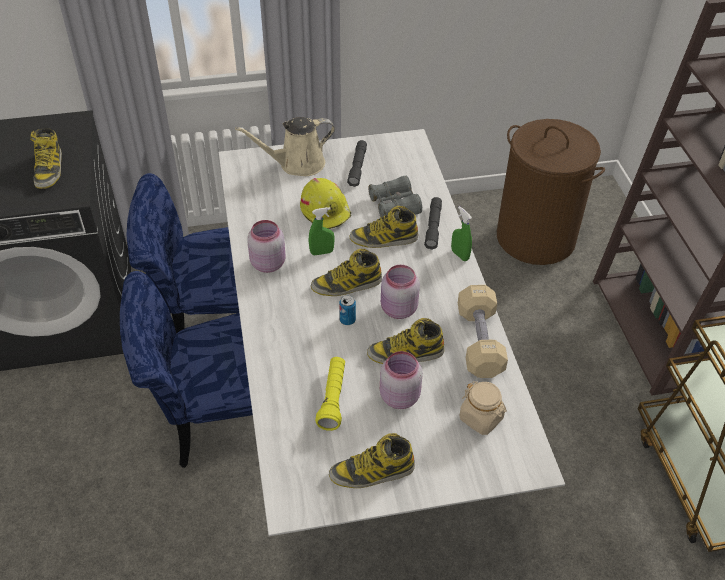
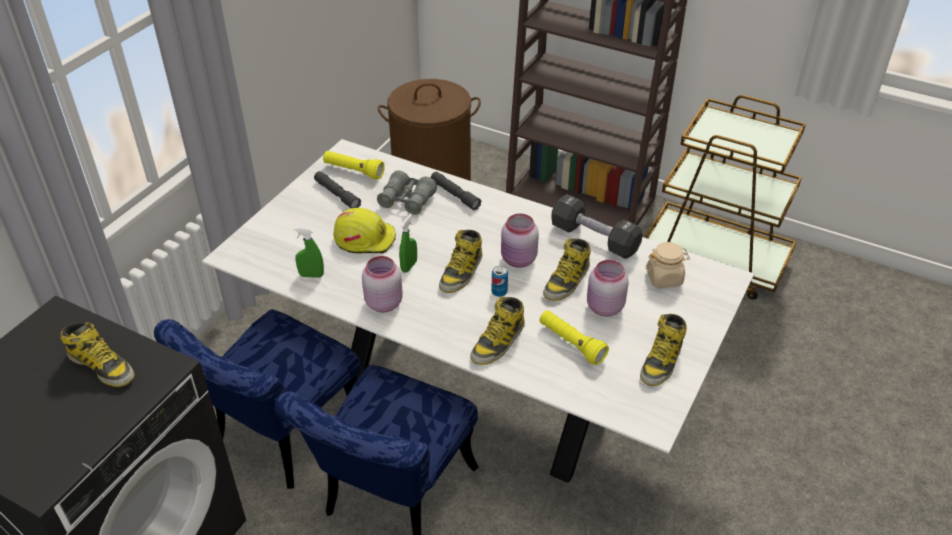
camera: 50 degrees left, 5 degrees down
(297, 164) = (287, 224): beige watering can -> none
(383, 239) = (436, 226): boot -> boot (498, 342)
(393, 158) = (353, 171): none -> yellow flashlight
(460, 255) = (500, 199): green spray bottle -> green spray bottle (311, 275)
(479, 342) = (594, 239): beige dumbbell -> black dumbbell

